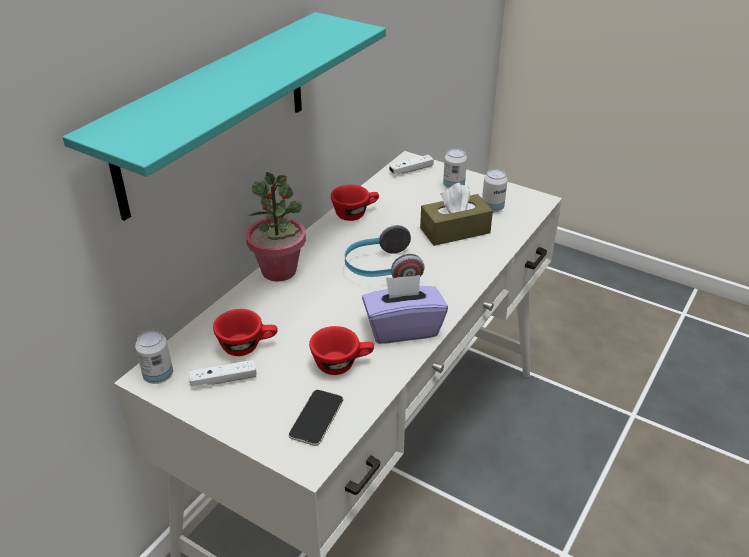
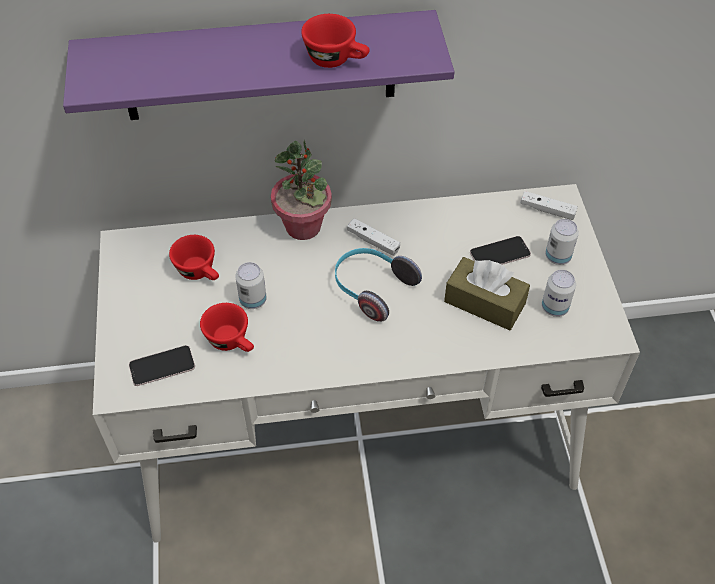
camera: 50 degrees right, 15 degrees up
(158, 376) = (126, 248): can -> can (253, 300)
(214, 113) = (259, 66): turquoise shelf -> purple shelf
(224, 379) = (154, 285): white game controller -> white game controller (373, 241)
(355, 213) = (433, 218): red cup -> red cup (337, 59)
(403, 328) = (310, 352): purple tissue box -> none
(422, 204) = (500, 254): none -> phone

